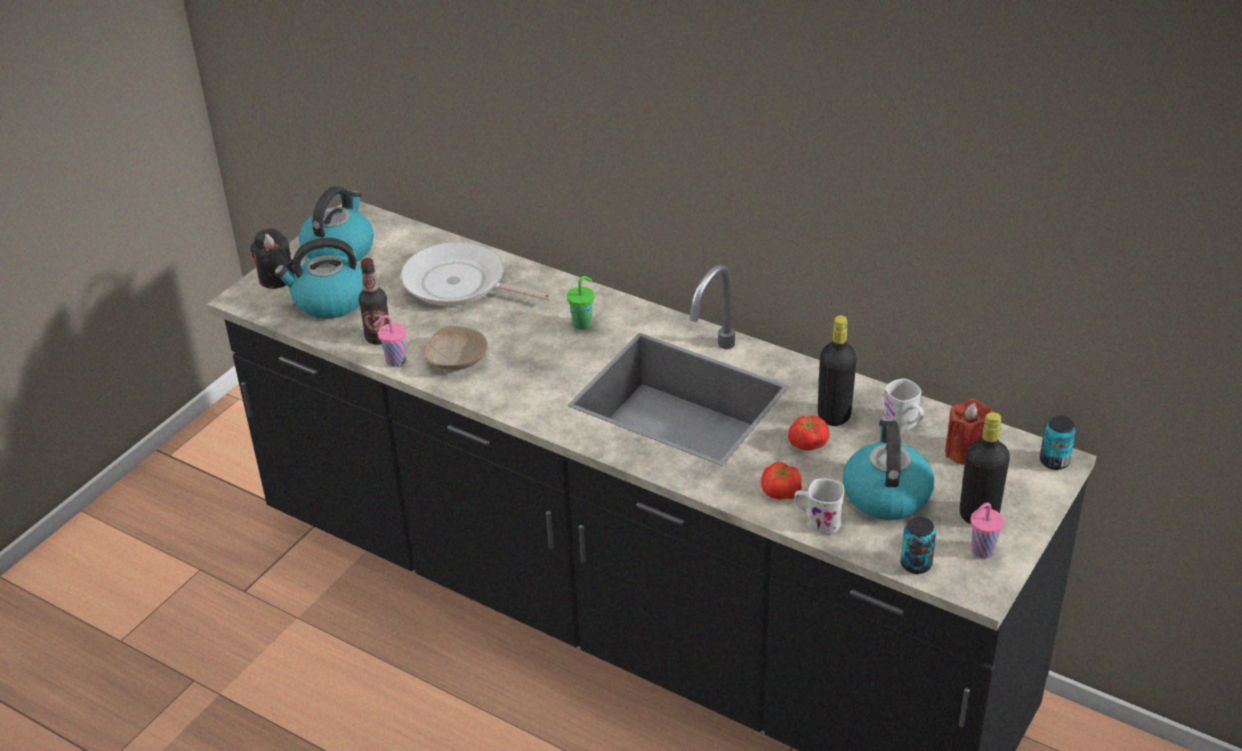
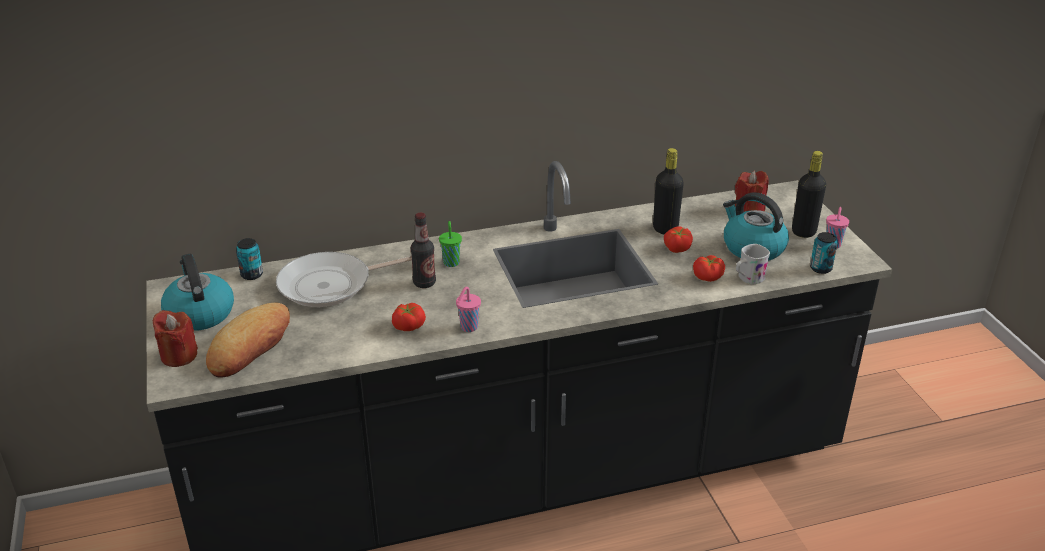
camera: 50 degrees left, 5 degrees down
(276, 278) = (179, 356): black candle -> red candle
(329, 301) = (250, 346): kettle -> bread
(378, 338) = (330, 345): bottle -> bottle (424, 283)
(394, 361) = (367, 350): pink cup -> pink cup (468, 328)
(456, 360) = (408, 325): beige bowl -> tomato
(904, 424) = (702, 214): white mug -> none
(1054, 461) = (788, 192): can -> can (252, 275)

